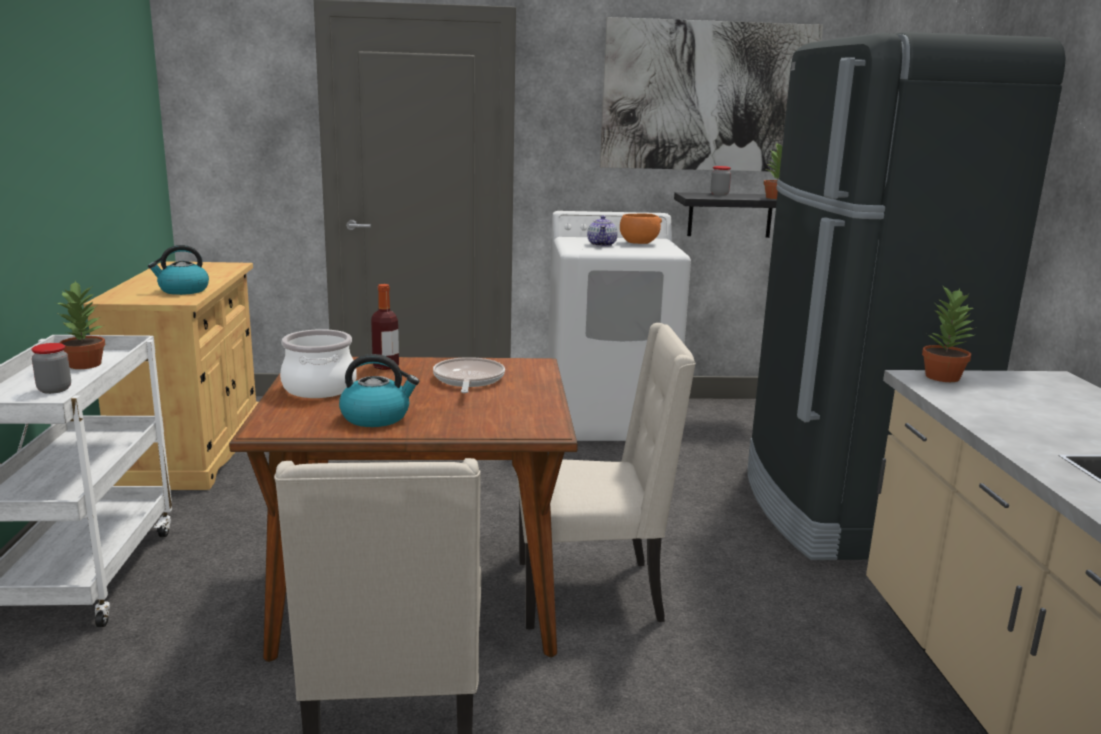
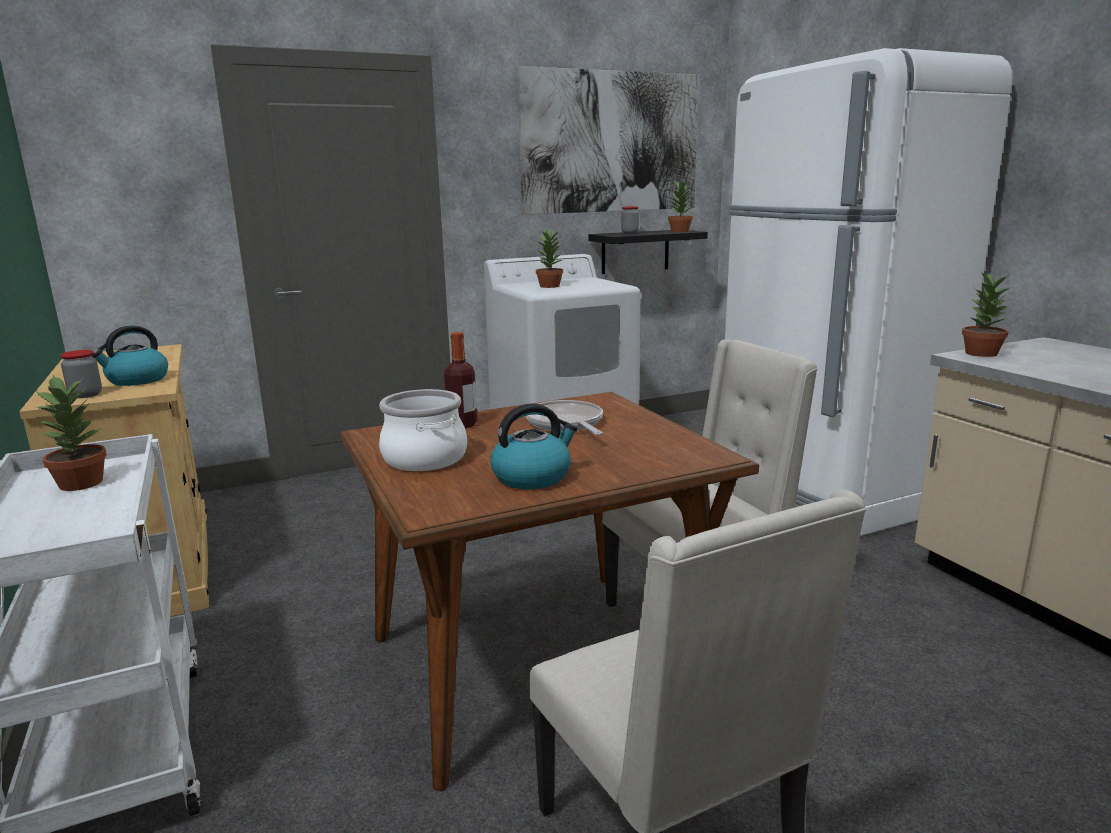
camera: 20 degrees left, 0 degrees up
(54, 389) = (73, 521): jar -> jar (86, 395)
(602, 245) = (550, 286): teapot -> potted plant
(638, 243) = (578, 282): orange bowl -> none
(843, 511) = (821, 494): black fridge -> white fridge

